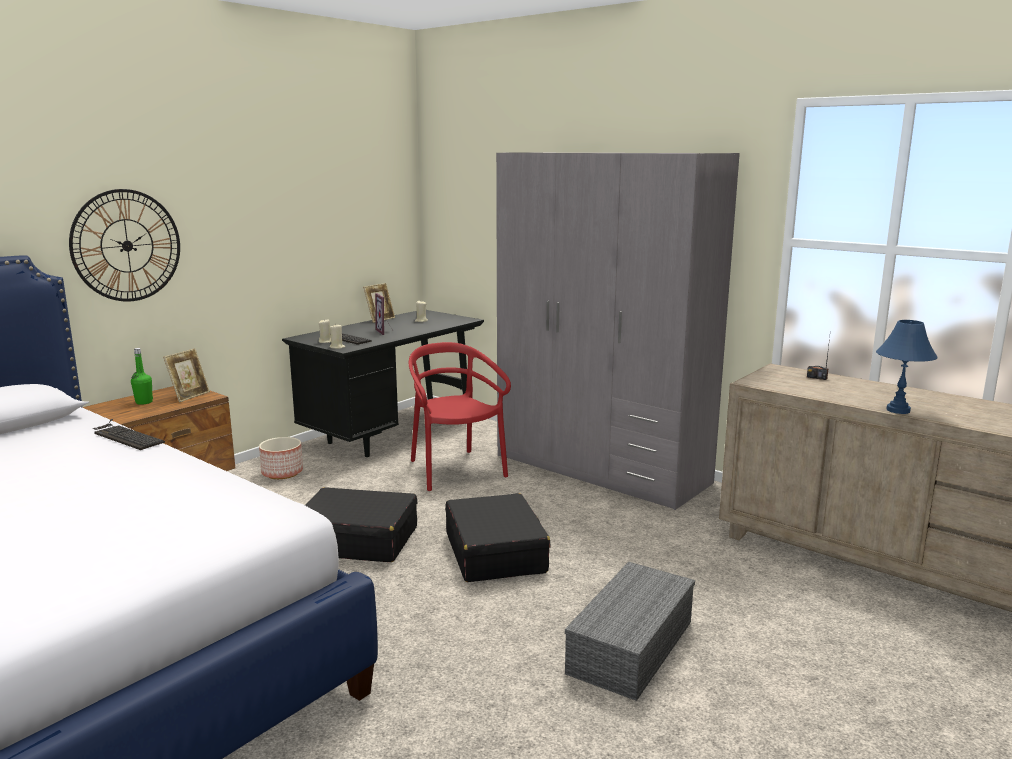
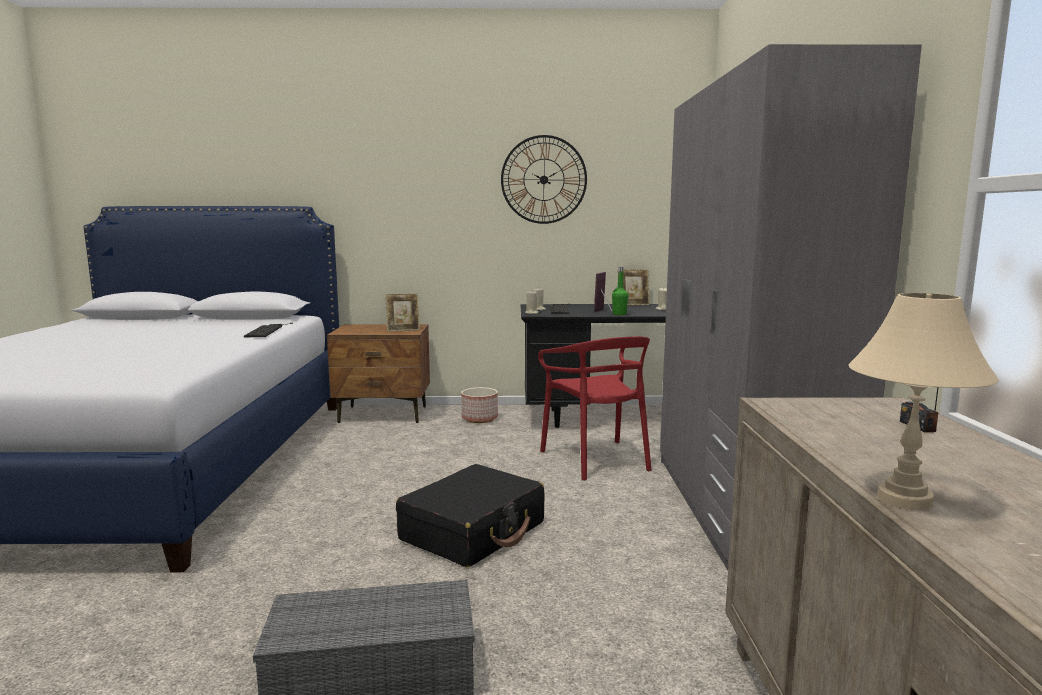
camera: 50 degrees right, 5 degrees down
(127, 246) = (392, 208): wall clock -> wall clock (544, 179)
(144, 402) = (373, 328): green bottle -> green bottle (619, 314)
(356, 540) = (415, 476): black suitcase -> none
(455, 470) = (596, 459): red chair -> red chair turned 135 degrees clockwise
(898, 410) = (905, 499): blue table lamp -> beige table lamp

